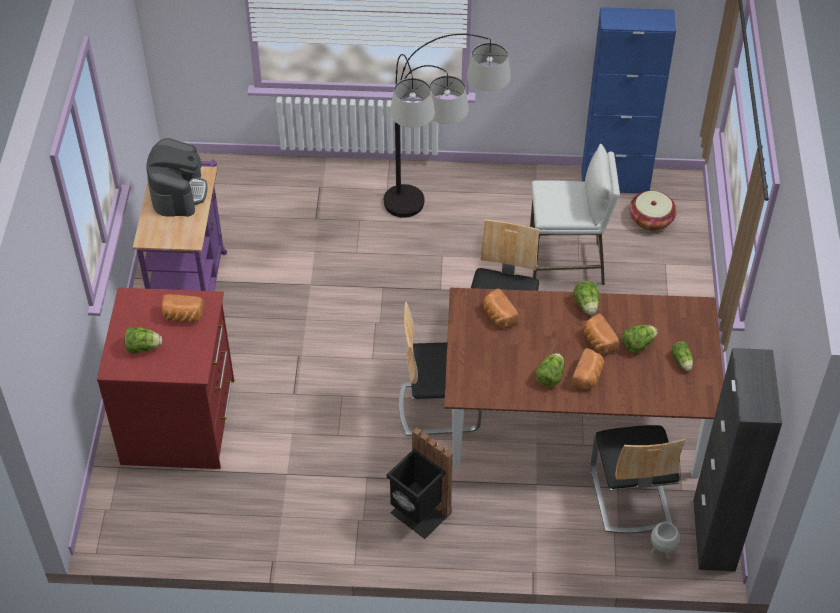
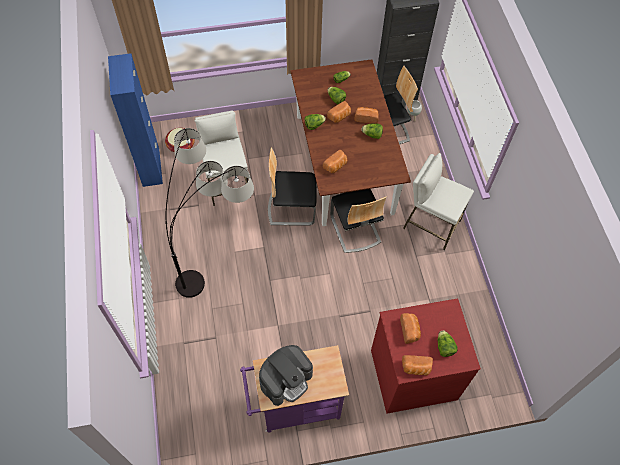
camera: 105 degrees left, 10 degrees up
(128, 310) = (416, 368): none -> bread
(178, 192) = (286, 379): coffee machine -> coffee machine turned 150 degrees clockwise
(419, 515) = (431, 225): black trash can -> white stool

